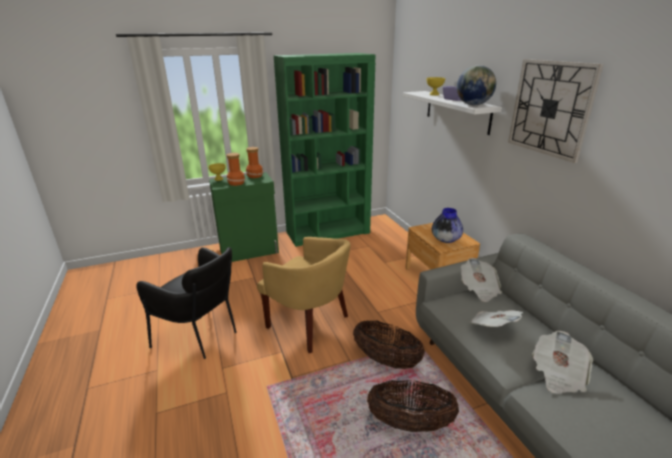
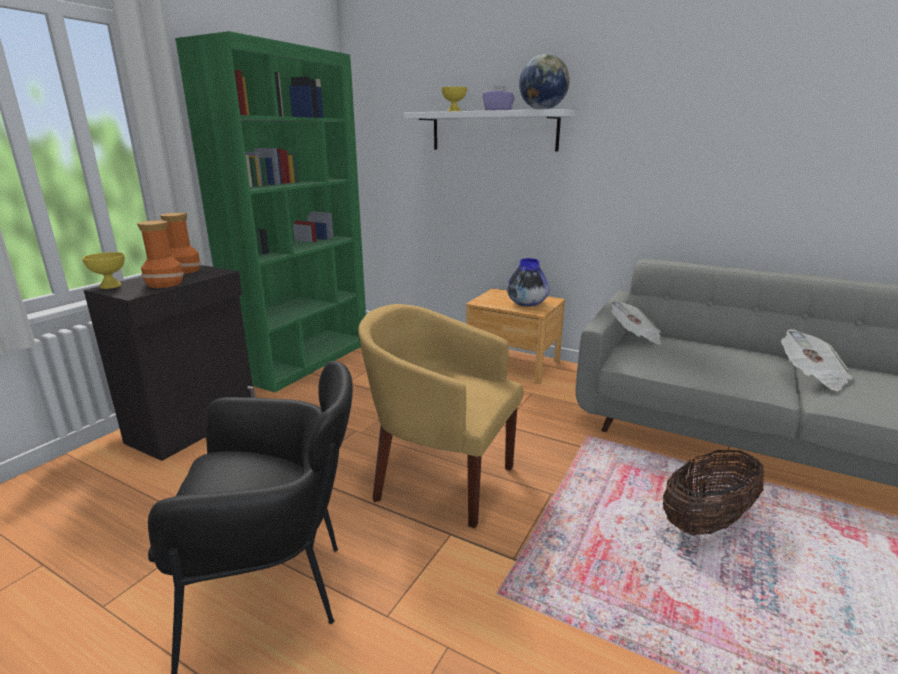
camera: 40 degrees left, 5 degrees down
(250, 251) = (196, 425): green cabinet -> black cabinet
(310, 324) = (440, 479): yellow armchair -> yellow armchair turned 150 degrees counterclockwise
(386, 360) = (589, 471): basket -> none
(492, 327) = (707, 361): newspaper -> none
(550, 108) = (653, 98): wall clock -> none

